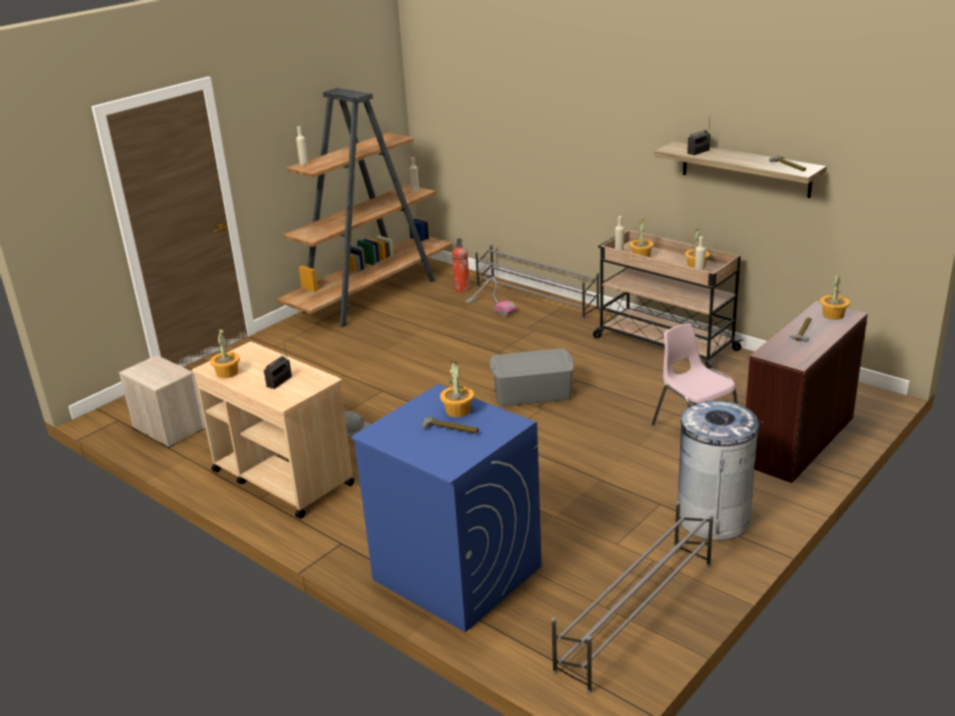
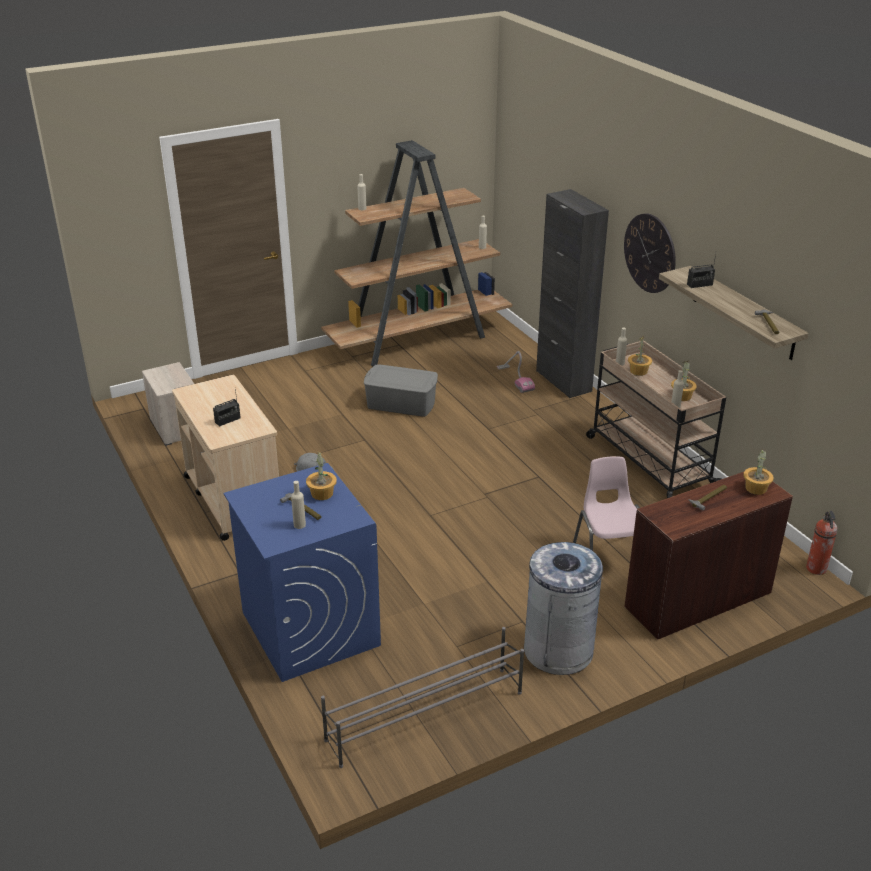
camera: 20 degrees right, 5 degrees up
(227, 373) = (195, 400): potted plant -> none
(460, 443) = (299, 525): none -> beige bottle
(462, 289) = (503, 353): fire extinguisher -> fire extinguisher (816, 569)
(533, 393) = (490, 479): grey storage box -> grey storage box (401, 404)
(536, 299) = (563, 381): grey shoe rack -> black cabinet
(621, 143) = (650, 253): none -> wall clock

